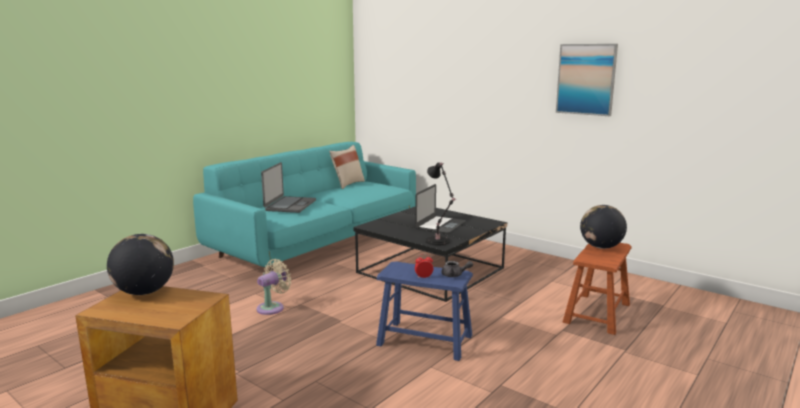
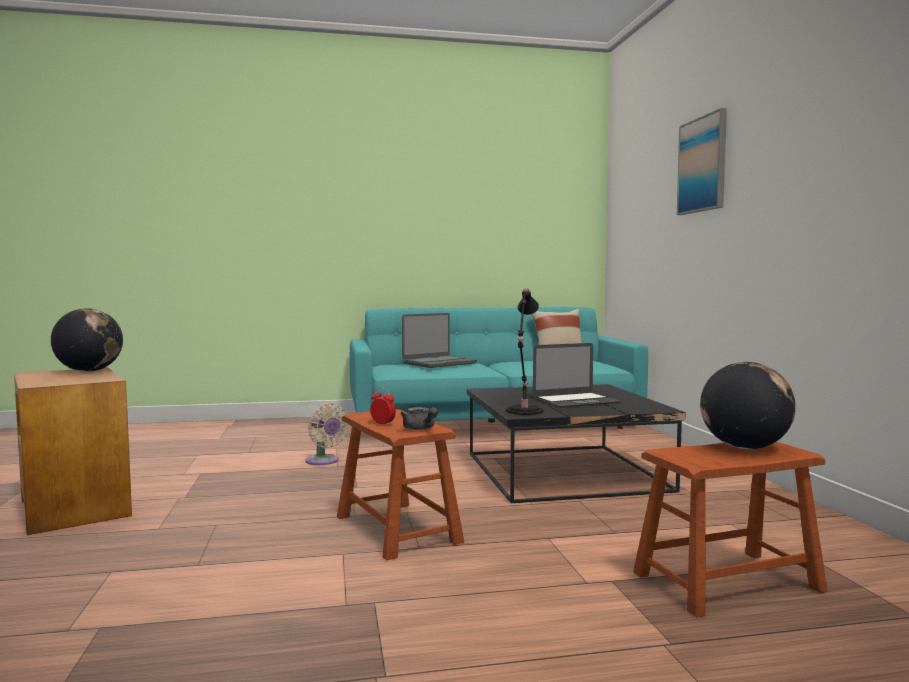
camera: 40 degrees right, 10 degrees down
(273, 307) = (324, 461): beige fan -> beige fan turned 60 degrees clockwise
(424, 340) = (397, 529): blue stool -> brown stool
(586, 79) = (850, 162): picture -> picture (702, 165)

